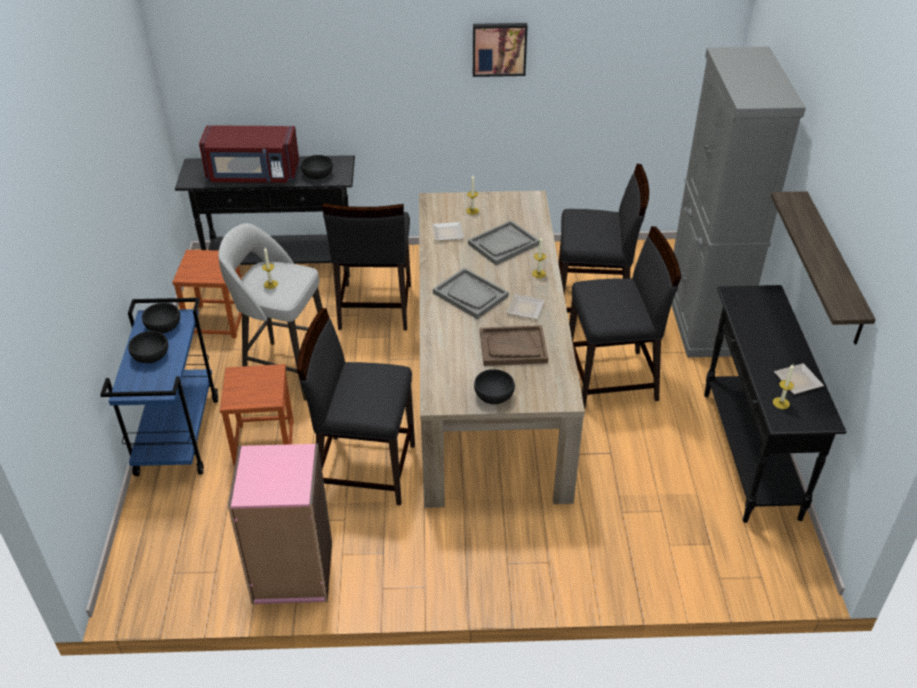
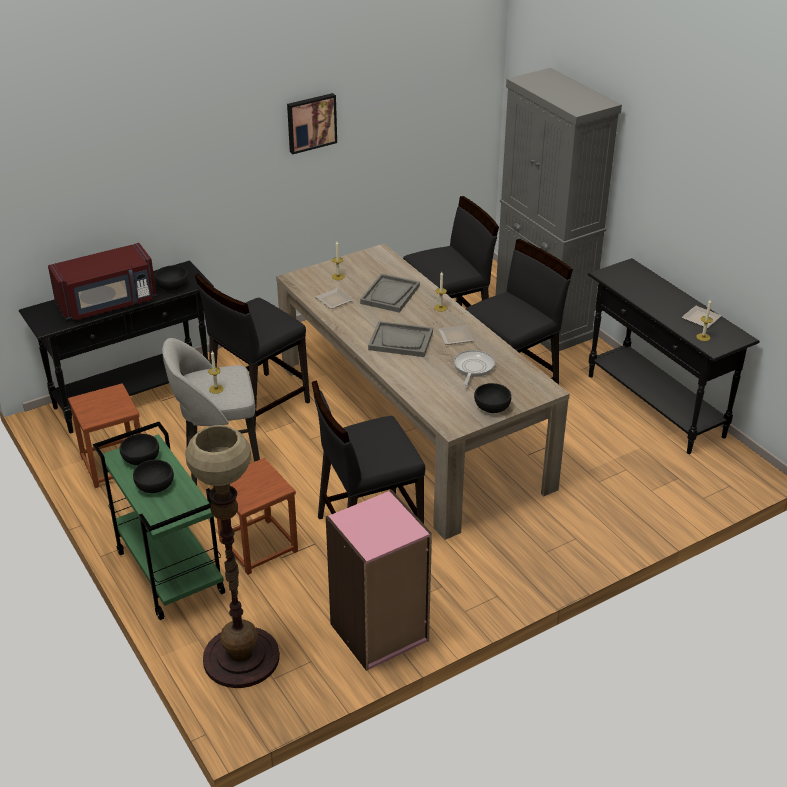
camera: 30 degrees left, 5 degrees down
(165, 540) = (241, 658): none -> floor lamp
(177, 435) = (168, 572): blue cart -> green cart
(374, 307) = (258, 402): black chair -> black chair turned 75 degrees clockwise
(513, 347) = (473, 368): brown tray -> frying pan
(833, 268) = (695, 222): shelf -> none

